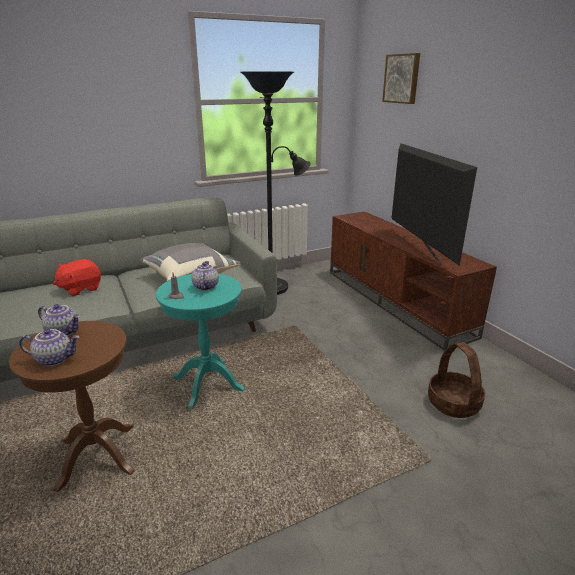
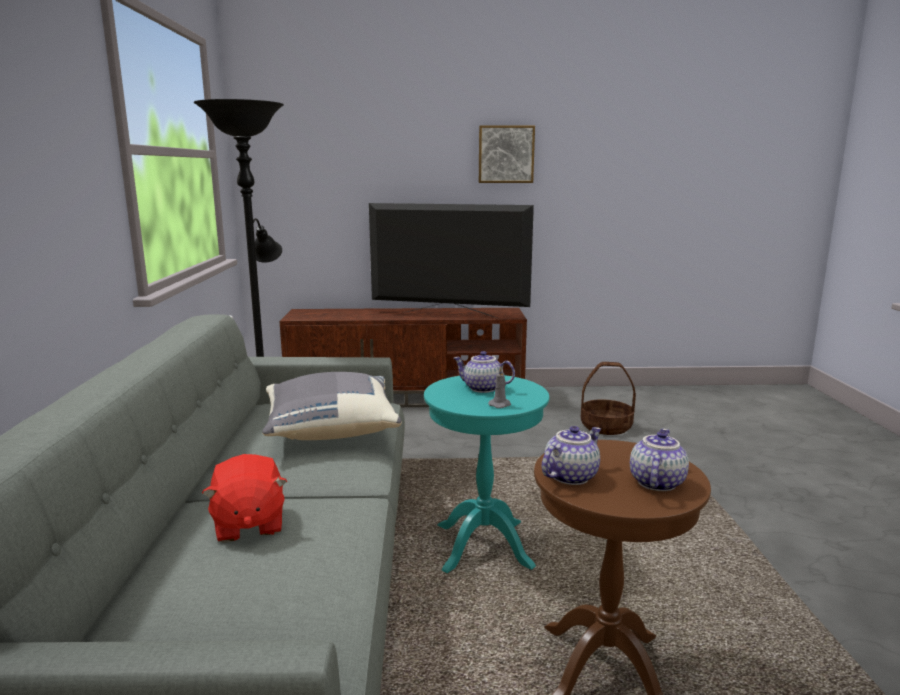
camera: 65 degrees left, 10 degrees down
(402, 78) = (333, 128): picture -> picture (506, 154)

